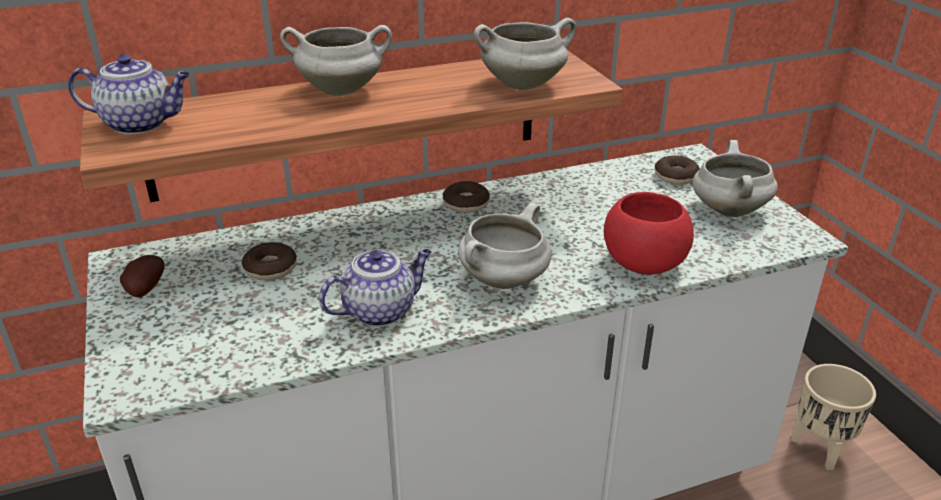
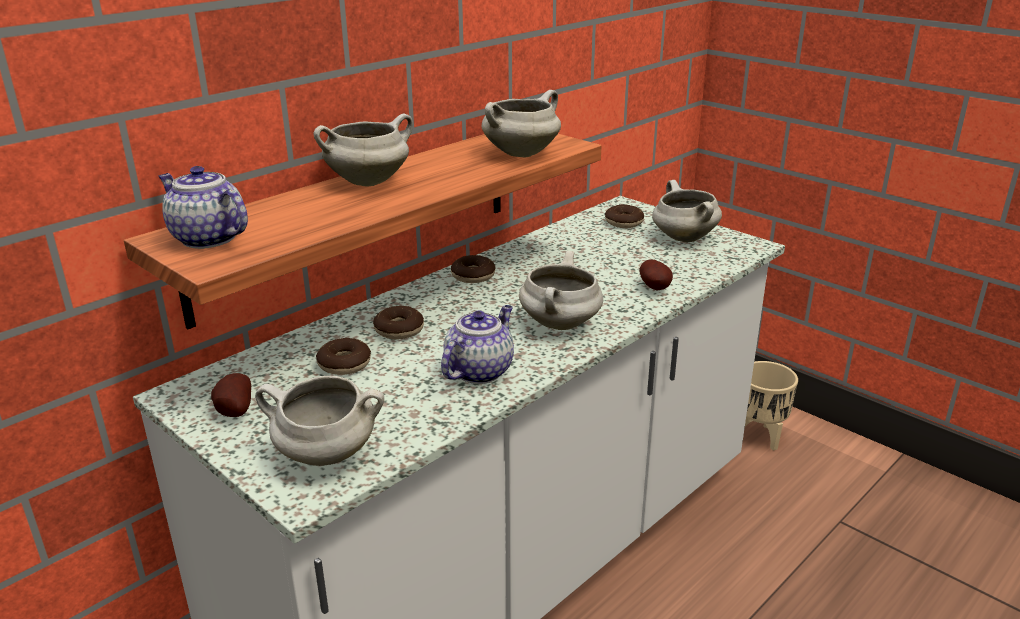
camera: 25 degrees left, 5 degrees down
(141, 124) = (207, 238): teapot -> teapot turned 120 degrees counterclockwise
(173, 358) = (325, 455): none -> white cooking pot
(347, 246) = (399, 330): none -> donut
(642, 264) = (655, 288): red bowl -> potato

